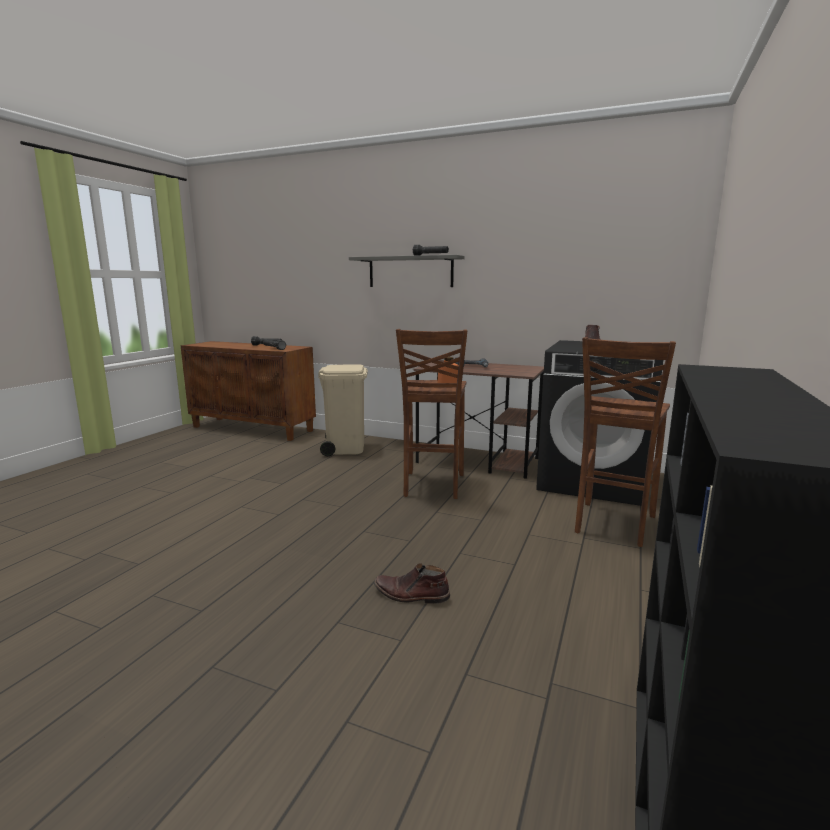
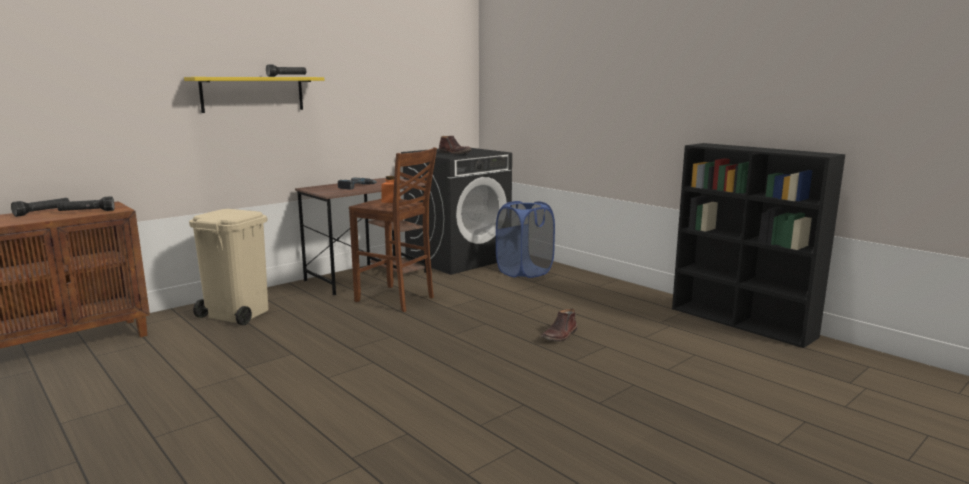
camera: 65 degrees left, 0 degrees up
(410, 272) = (253, 94): grey shelf -> yellow shelf
(612, 524) = (524, 272): brown stool -> blue laundry basket

